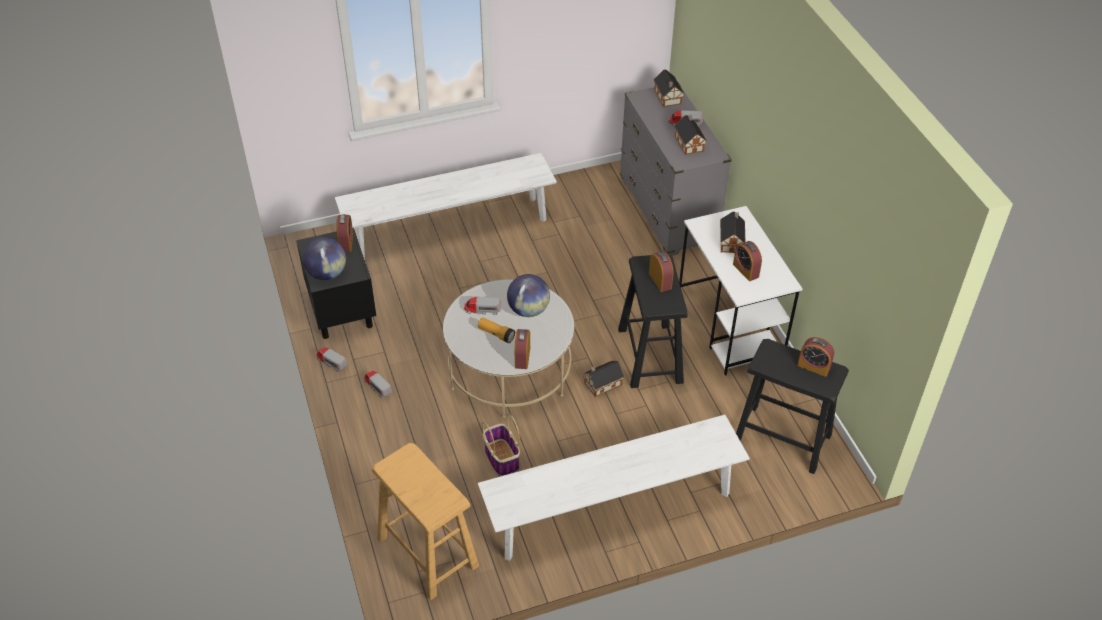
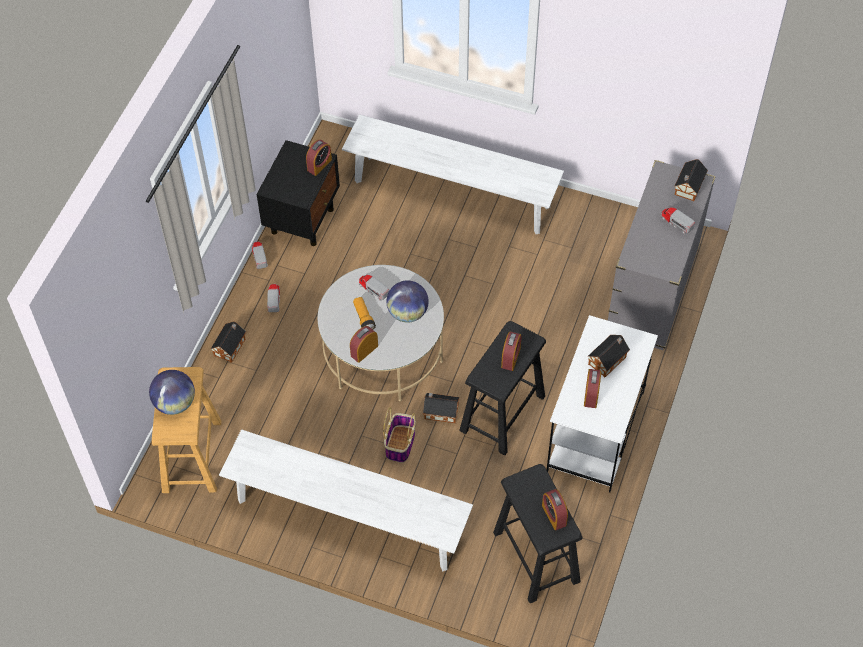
camera: 40 degrees right, 10 degrees up
(327, 273) = (281, 184): globe -> globe (175, 403)
(501, 457) = (308, 420): basket -> basket (400, 443)
(689, 143) = (658, 245): toy house -> toy house (230, 346)

